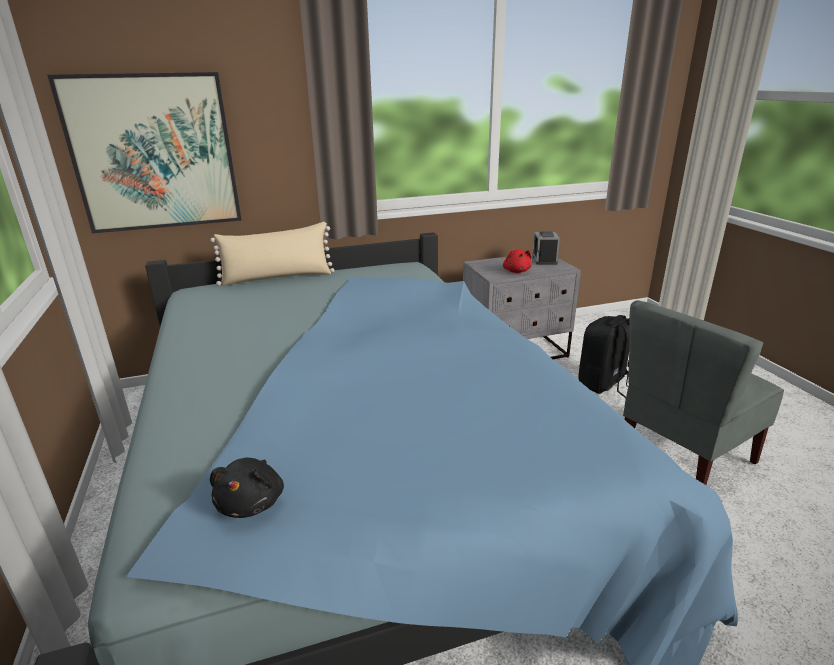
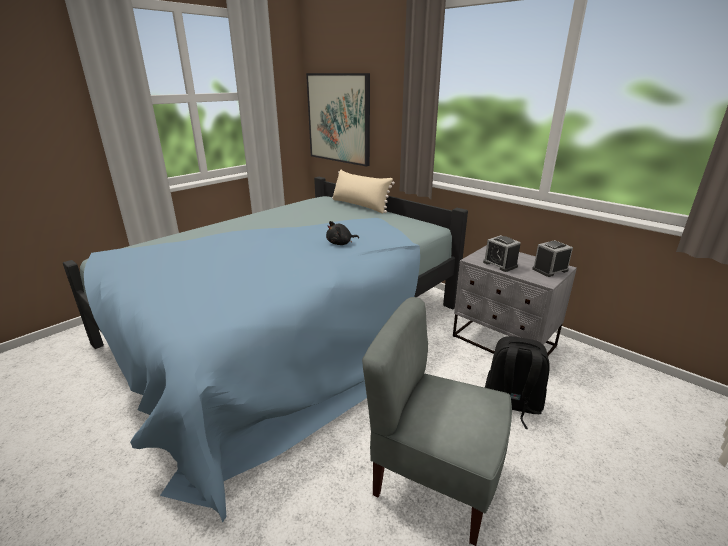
camera: 60 degrees right, 0 degrees up
(252, 502) = (131, 257): black plush toy -> black plush toy (341, 243)
(516, 271) = (500, 264): red plush toy -> alarm clock

